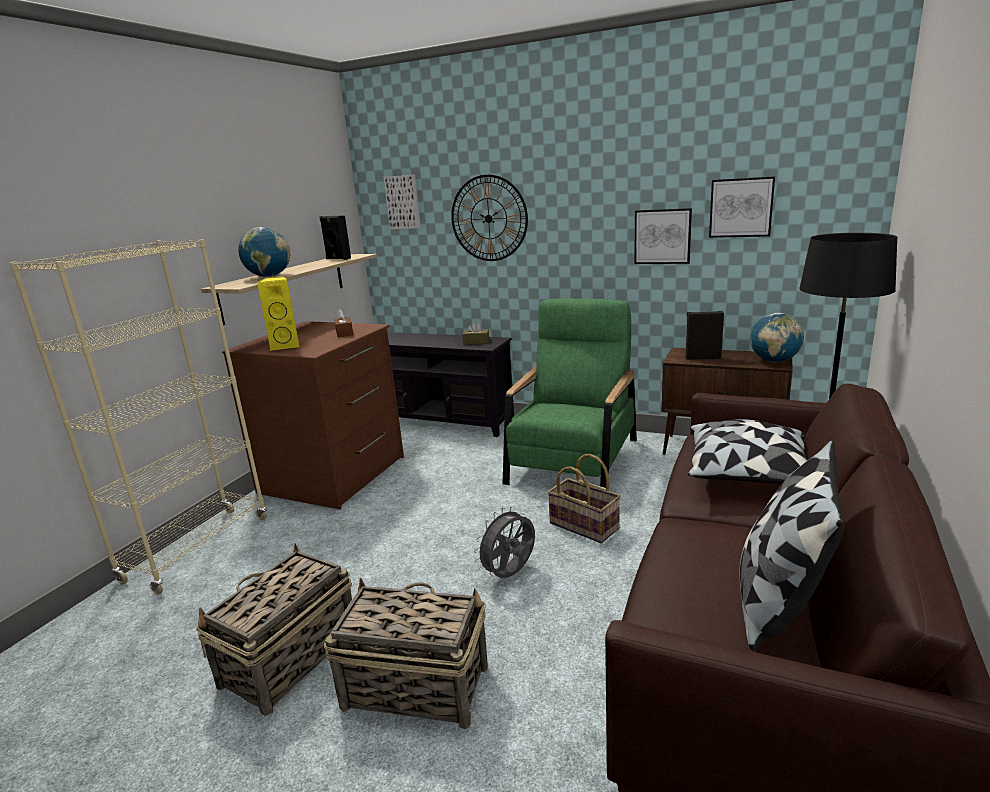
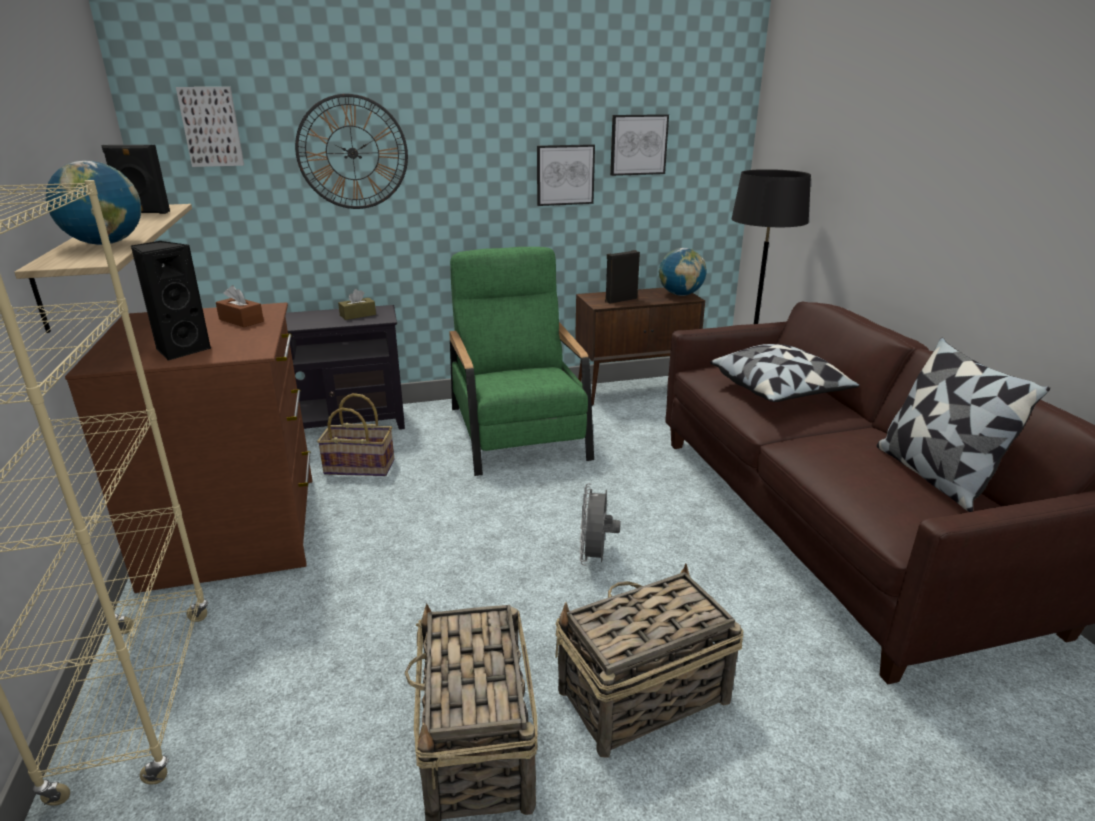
camera: 40 degrees left, 5 degrees up
(286, 346) = (181, 350): yellow speaker -> black speaker
(585, 525) = (604, 489): basket -> basket (360, 466)

